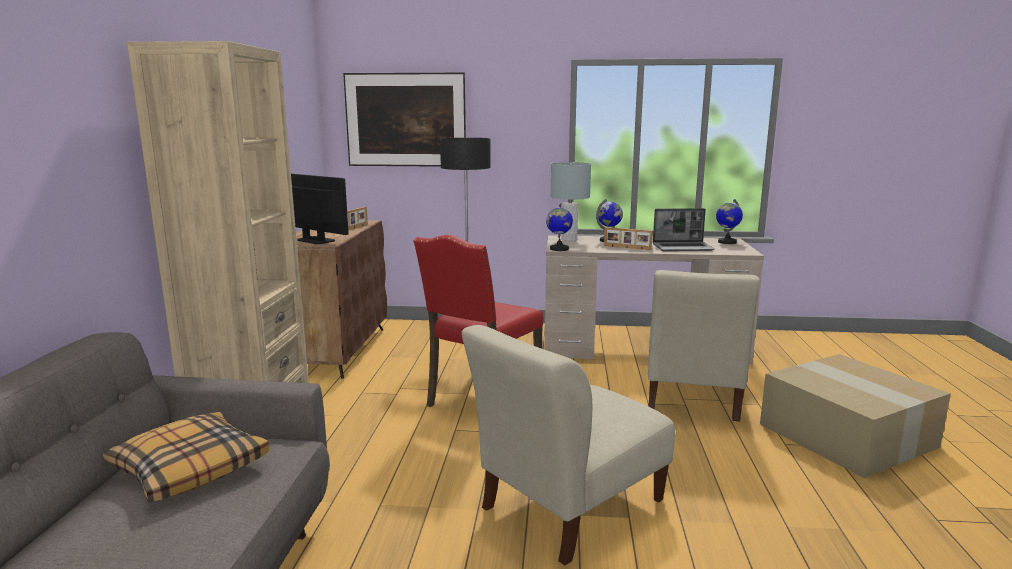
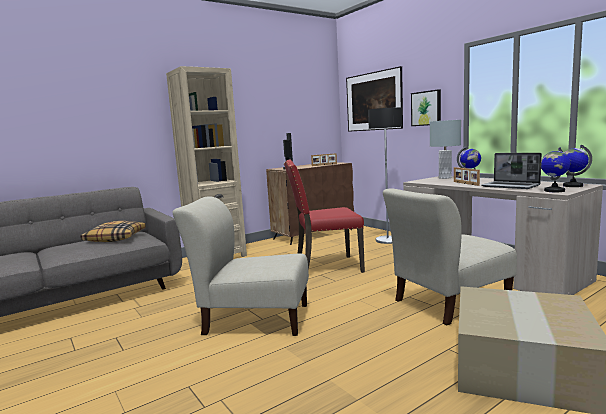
camera: 50 degrees right, 5 degrees down
(509, 140) = (426, 108): none -> picture
(559, 249) = (415, 181): globe -> globe (554, 191)

